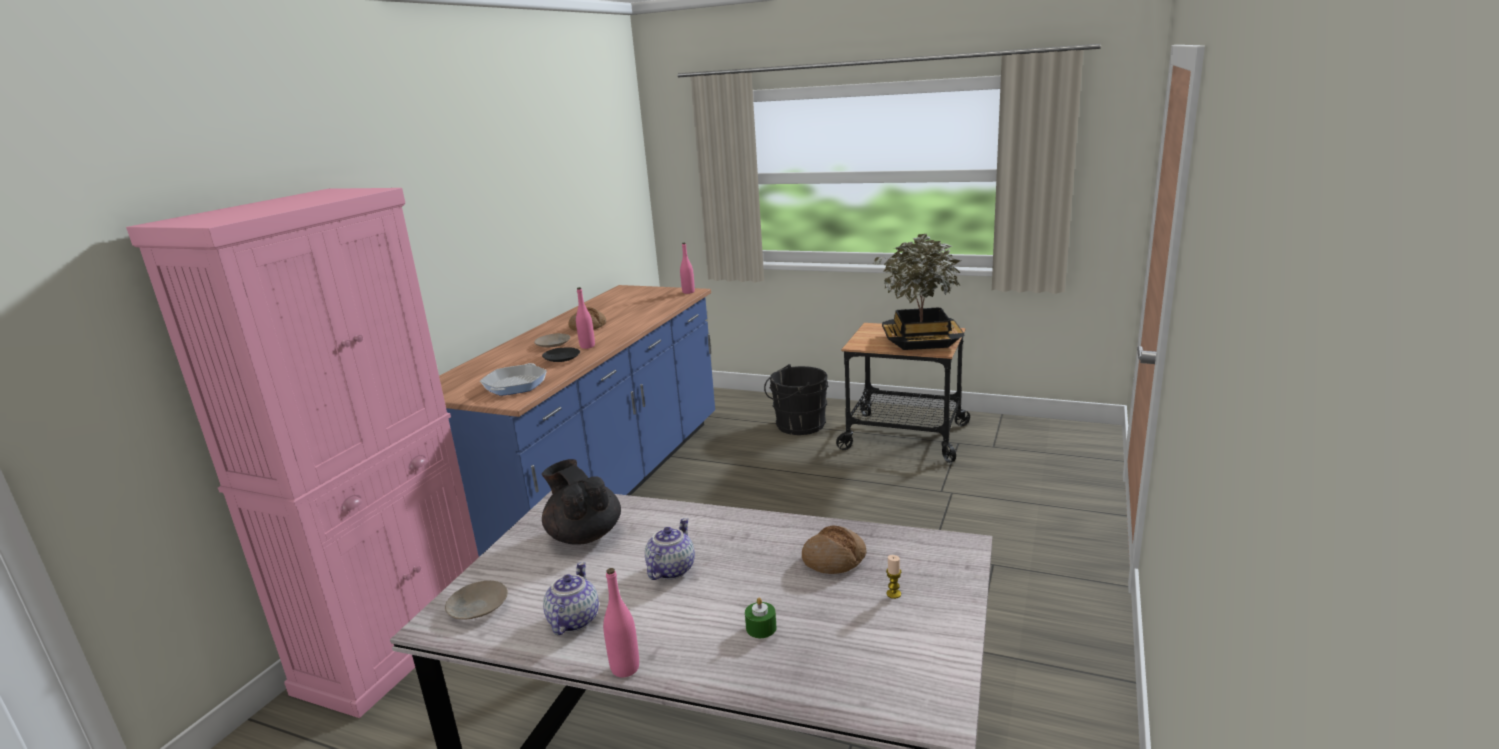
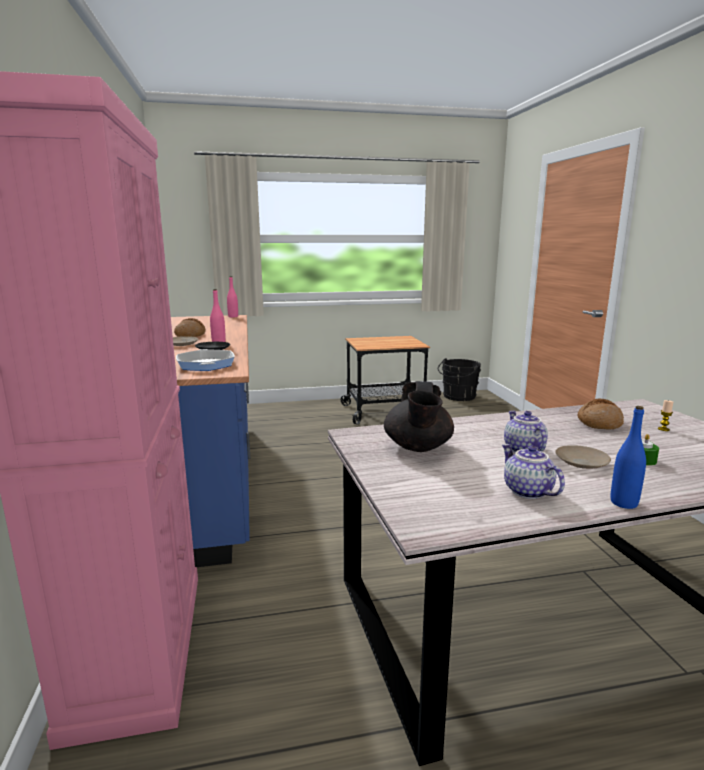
camera: 35 degrees left, 5 degrees down
(477, 607) = (435, 507): beige plate -> beige plate (581, 463)
(584, 535) = (418, 447): black teapot -> black teapot turned 105 degrees counterclockwise
(625, 668) = (623, 503): pink bottle -> blue bottle
(797, 425) = (308, 417): black bucket -> black bucket (458, 397)
(921, 341) = (399, 342): potted plant -> none

